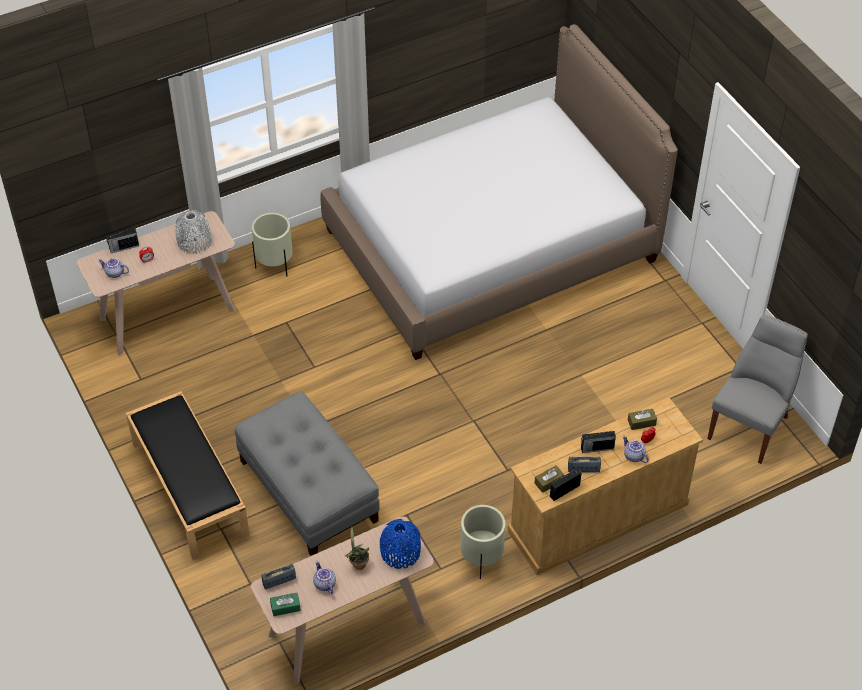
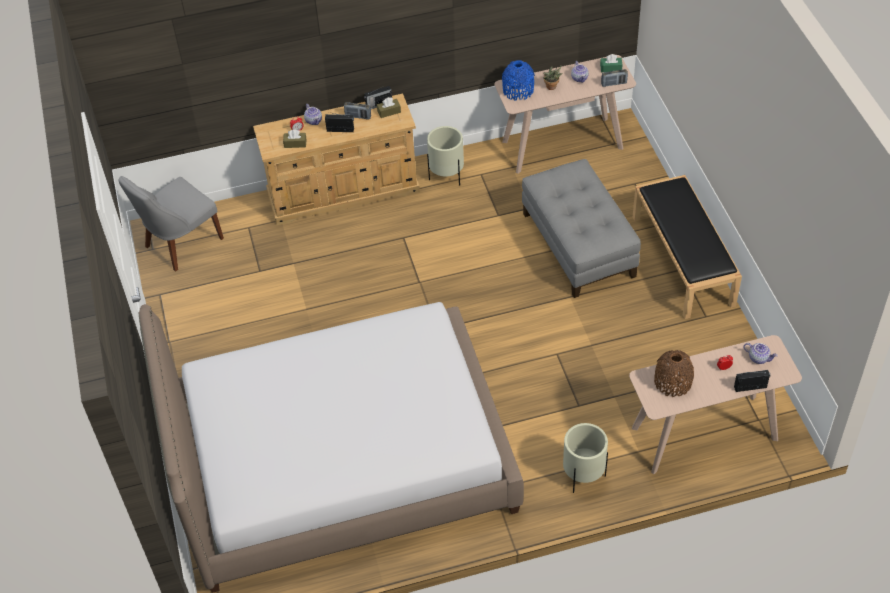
camera: 165 degrees left, 0 degrees up
(194, 242) = (672, 382): grey vase -> brown vase

